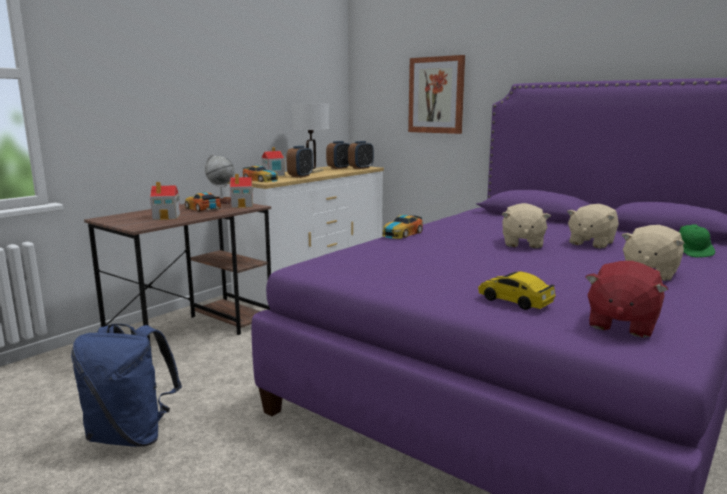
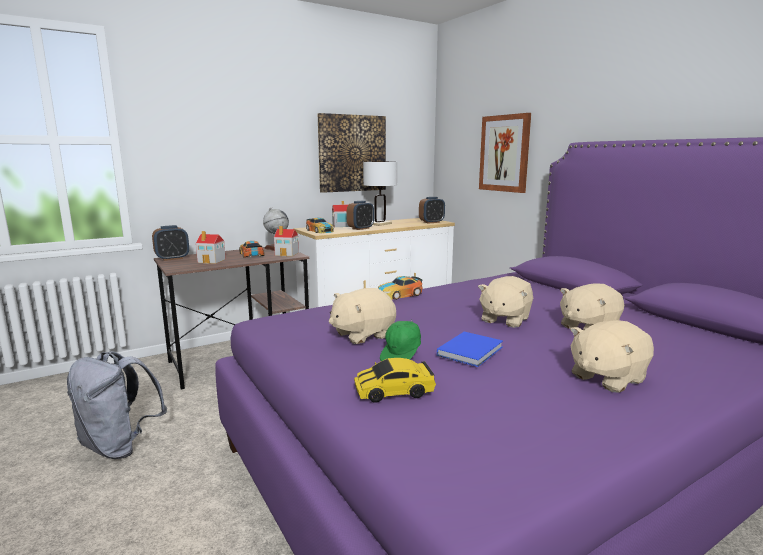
camera: 20 degrees right, 0 degrees up
(131, 435) = (120, 446): blue backpack -> grey backpack
(276, 95) = (352, 153): none -> picture
(339, 168) = (411, 221): alarm clock -> alarm clock (172, 258)
(423, 266) = (362, 335): none -> beige plush toy
(515, 301) = (394, 392): toy car -> toy car turned 75 degrees counterclockwise
(531, 267) = (472, 351): none -> blue book
(621, 324) = (472, 445): red plush toy -> none
(693, 252) = (707, 356): green cap -> green cap (402, 355)

